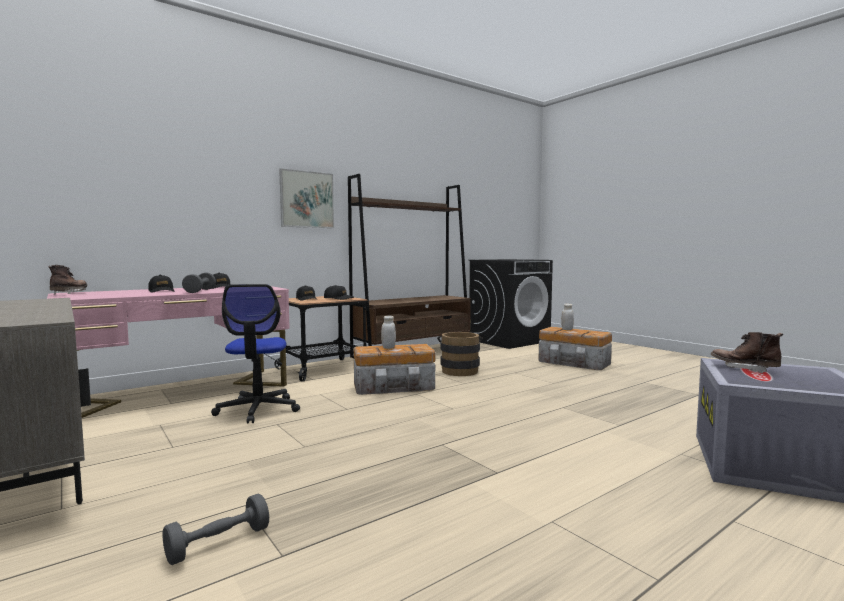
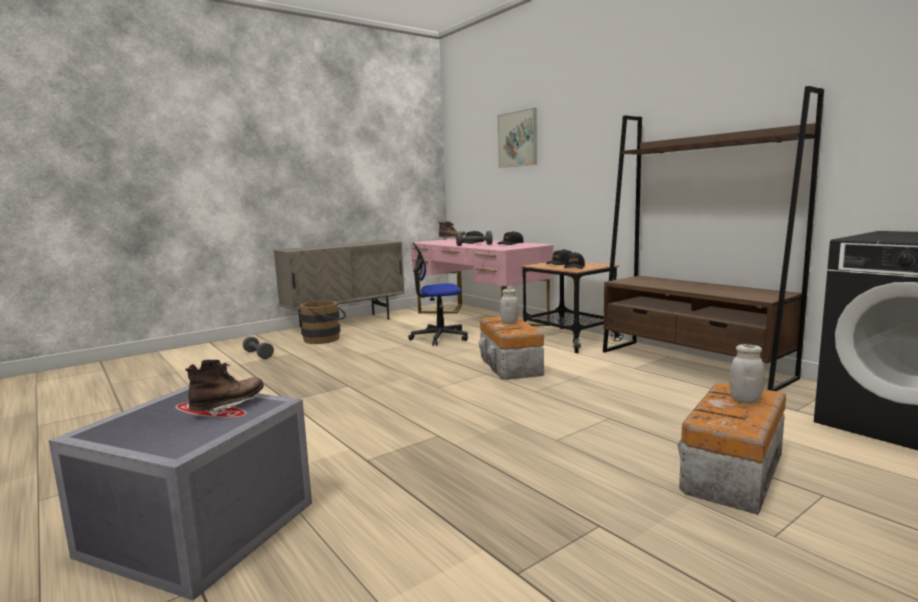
camera: 90 degrees right, 5 degrees up
(307, 199) = (598, 154): picture -> picture (517, 139)
(459, 370) = (600, 388): brown bucket -> brown bucket (325, 339)

